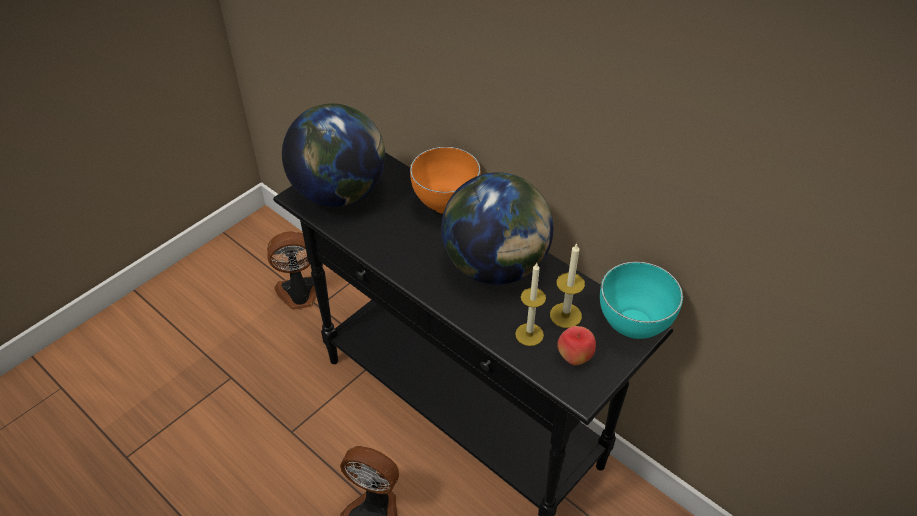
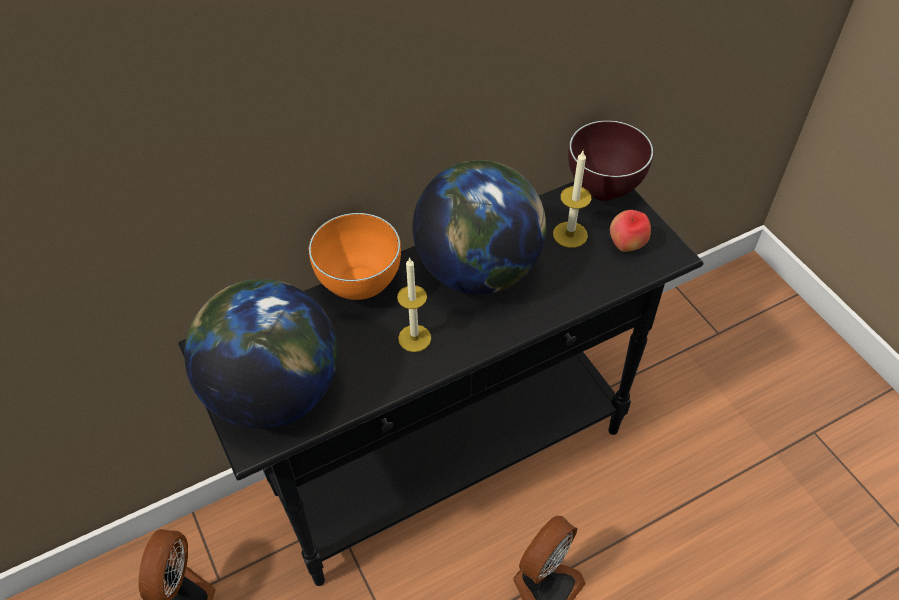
camera: 70 degrees left, 5 degrees up
(529, 334) = (585, 271): candle -> candle (414, 338)
(634, 329) = (604, 190): turquoise bowl -> brown bowl

